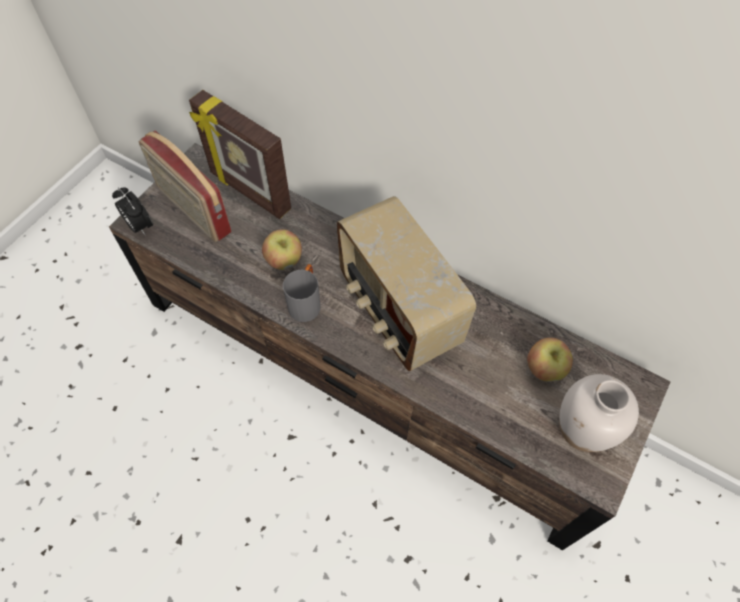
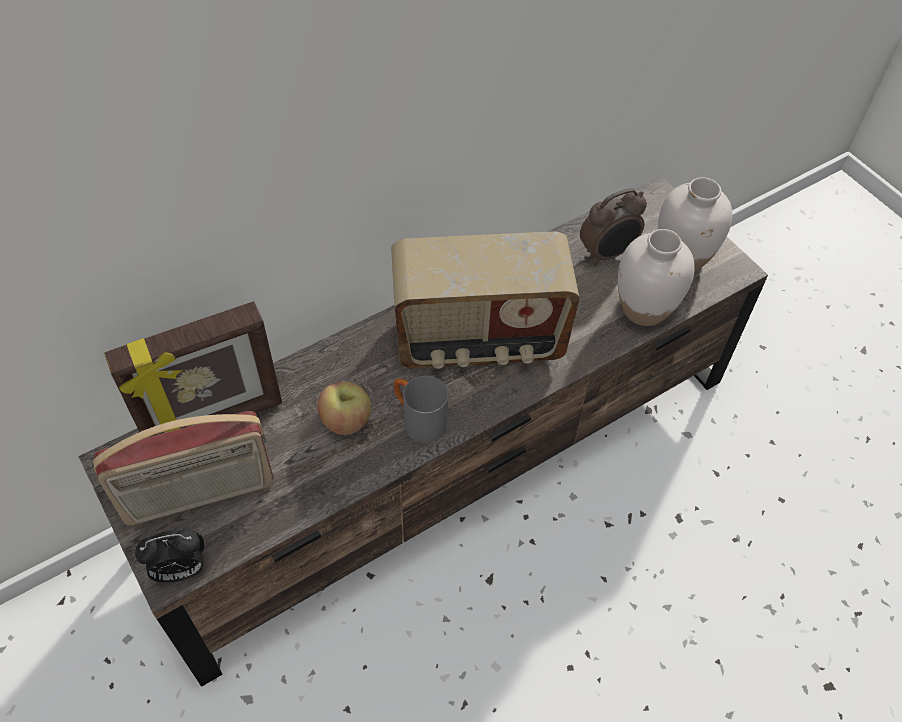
camera: 65 degrees left, 5 degrees down
(502, 418) = (644, 309): none -> white vase
(544, 369) = (607, 254): apple -> alarm clock

